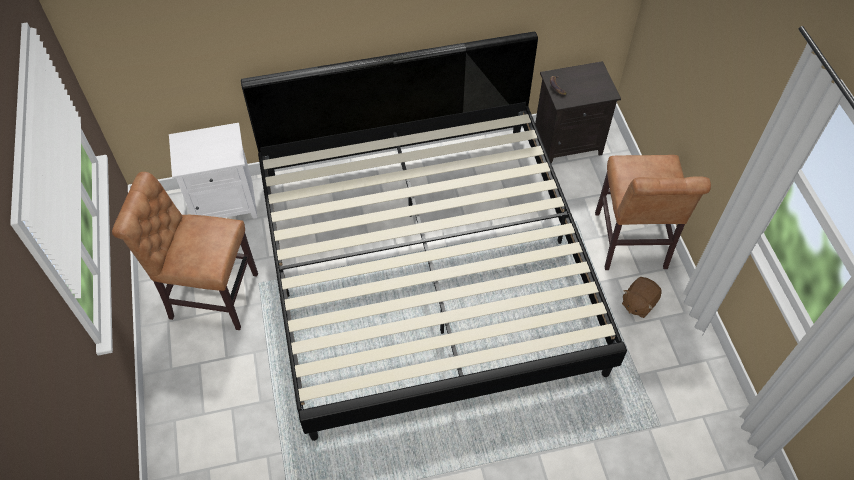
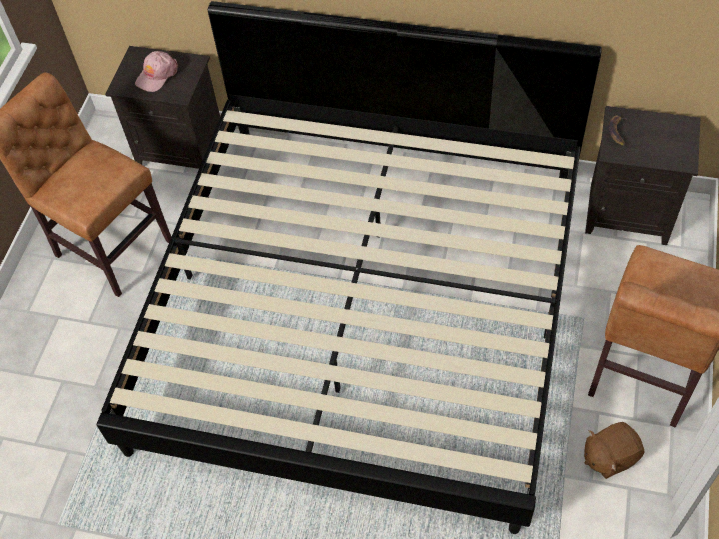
camera: 30 degrees right, 0 degrees up
(206, 149) = (157, 75): none -> pink cap
(225, 203) = (183, 149): white nightstand -> black nightstand

